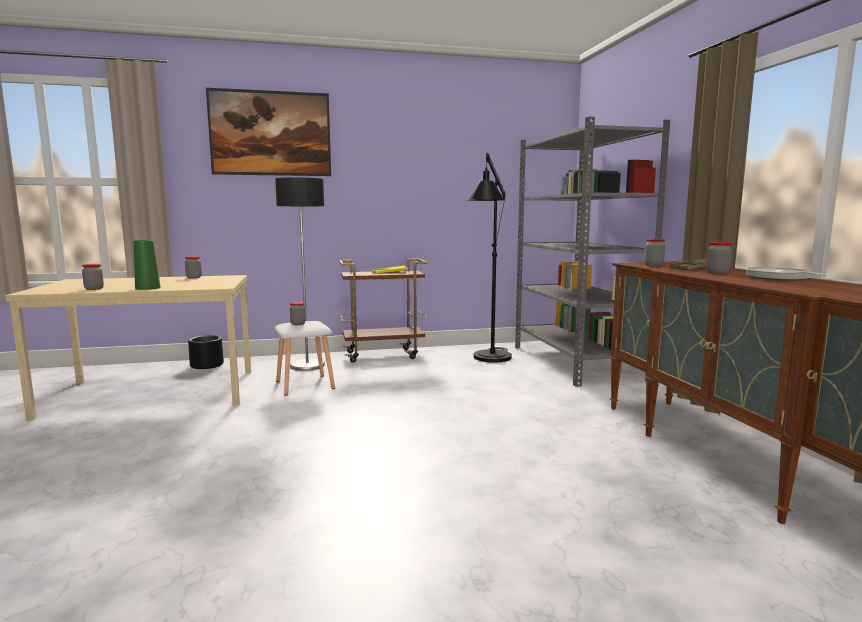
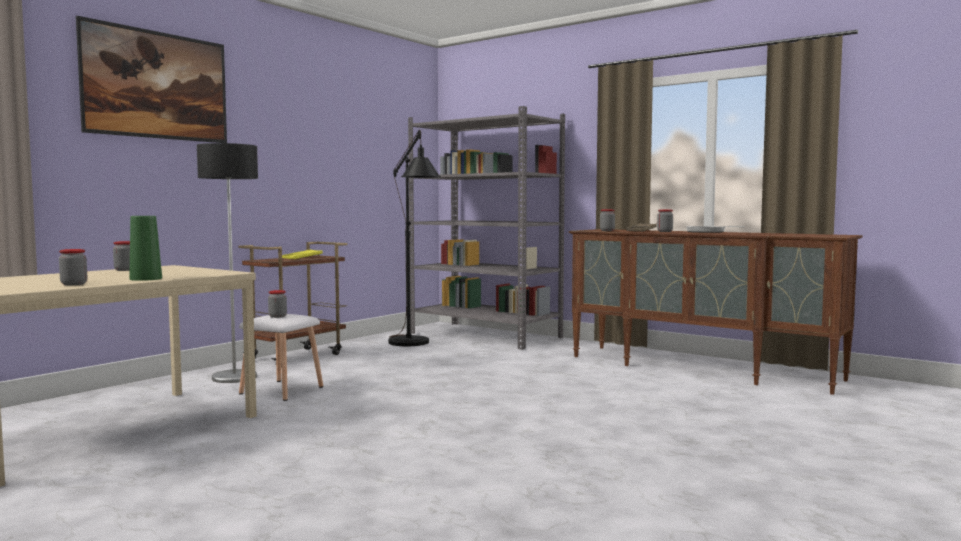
camera: 40 degrees left, 5 degrees down
(207, 365) = (93, 399): black planter -> none

